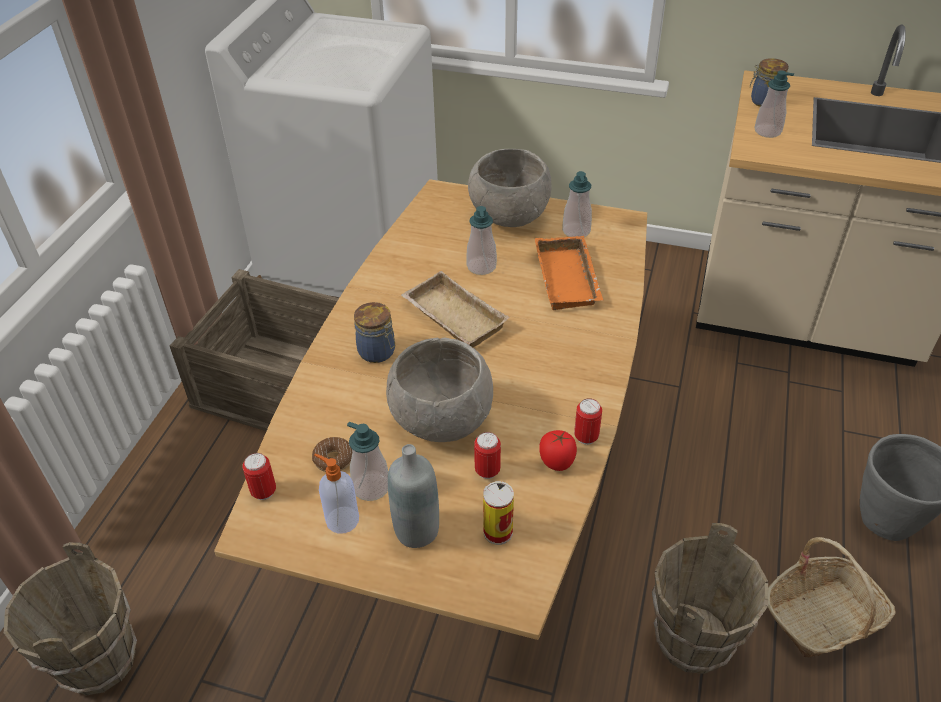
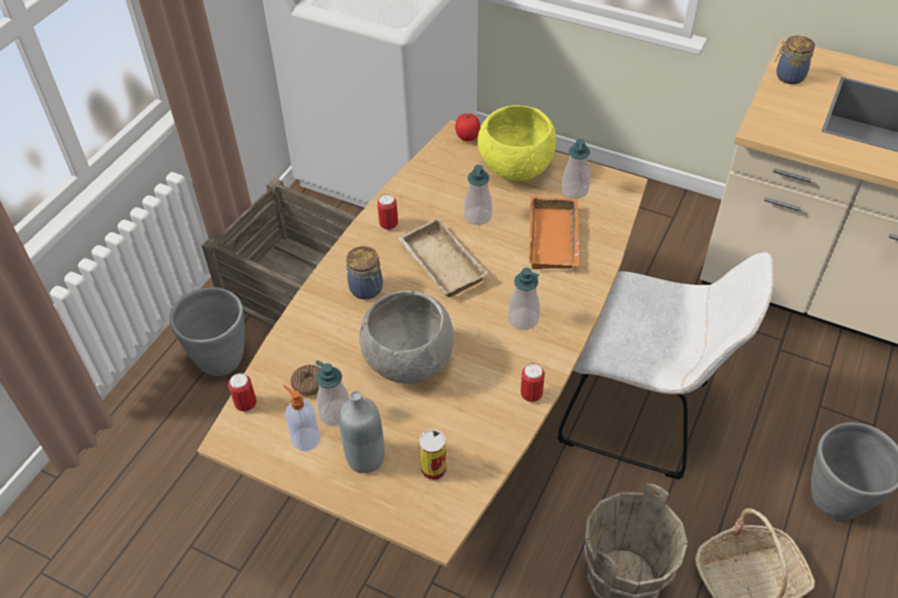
camera: 10 degrees right, 5 degrees up
(98, 661) = (109, 516): brown bucket -> none
(205, 470) = (221, 360): none -> grey planter
(487, 471) = (437, 414): can -> can (388, 225)
(508, 217) = (515, 169): grey bowl -> yellow bowl
(556, 462) = (499, 414): tomato -> tomato (467, 137)
(670, 464) = (642, 415): none -> white chair
(767, 131) = (781, 110): soap dispenser -> soap dispenser (523, 319)

